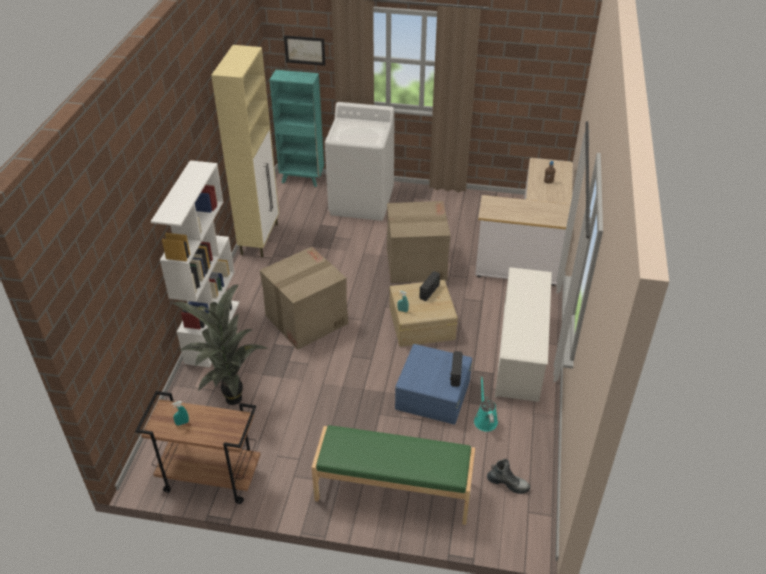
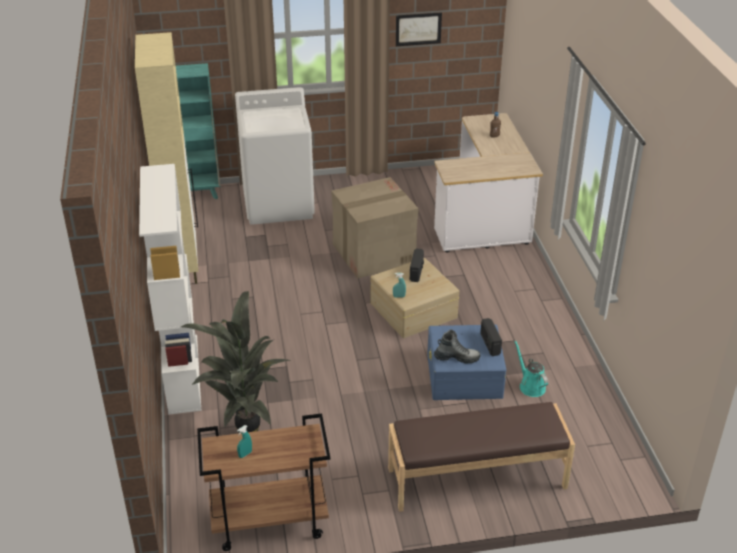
camera: 20 degrees left, 5 degrees down
(305, 50) = (189, 38): picture -> picture (418, 29)
(306, 319) = (284, 335): cardboard box -> none
(393, 492) = (477, 479): green bench -> brown bench
(508, 483) = (586, 439): boot -> boot (456, 358)
(520, 354) = (531, 316): white shoe rack -> none

